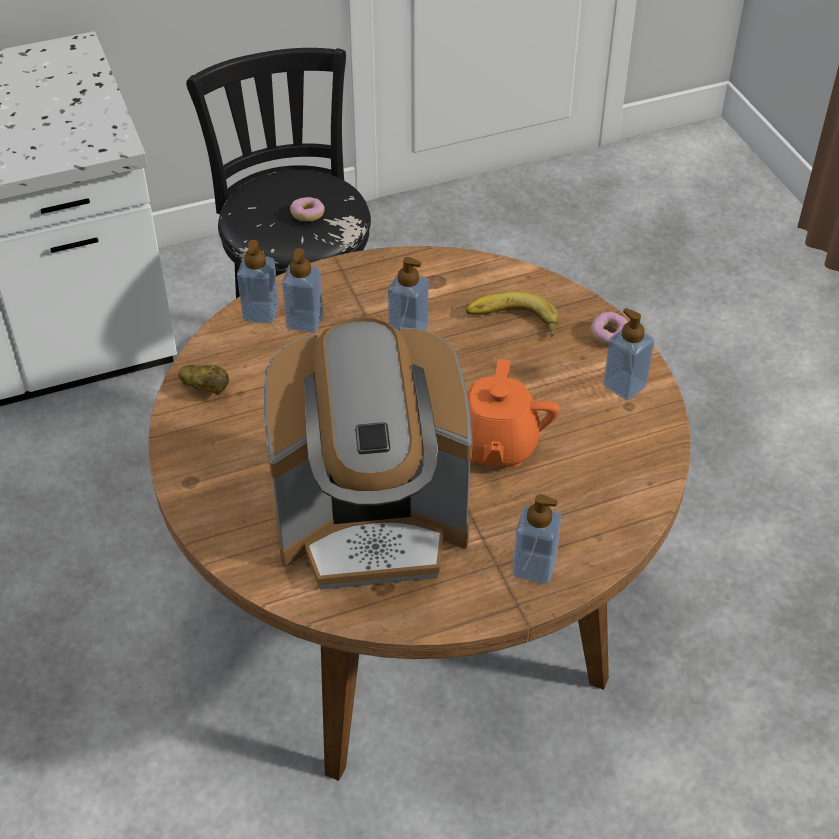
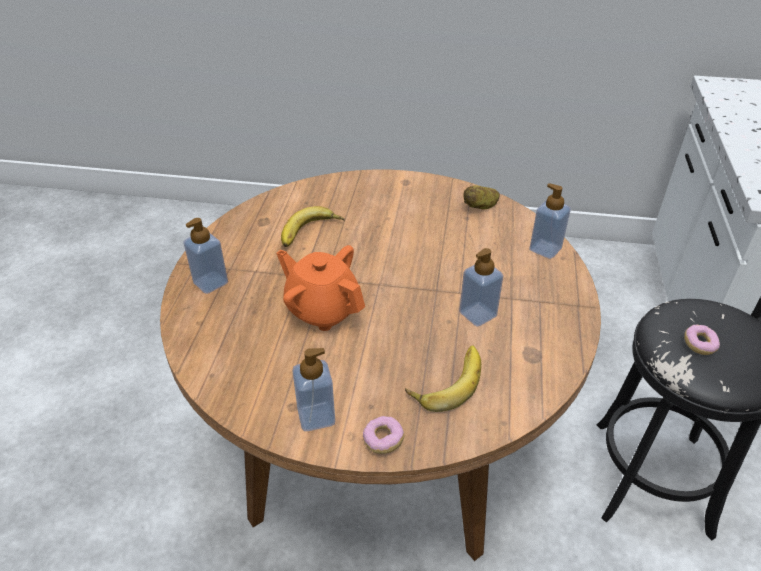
camera: 120 degrees right, 5 degrees down
(304, 321) = (522, 266): soap dispenser -> none
(372, 523) = (311, 233): coffee machine -> banana

